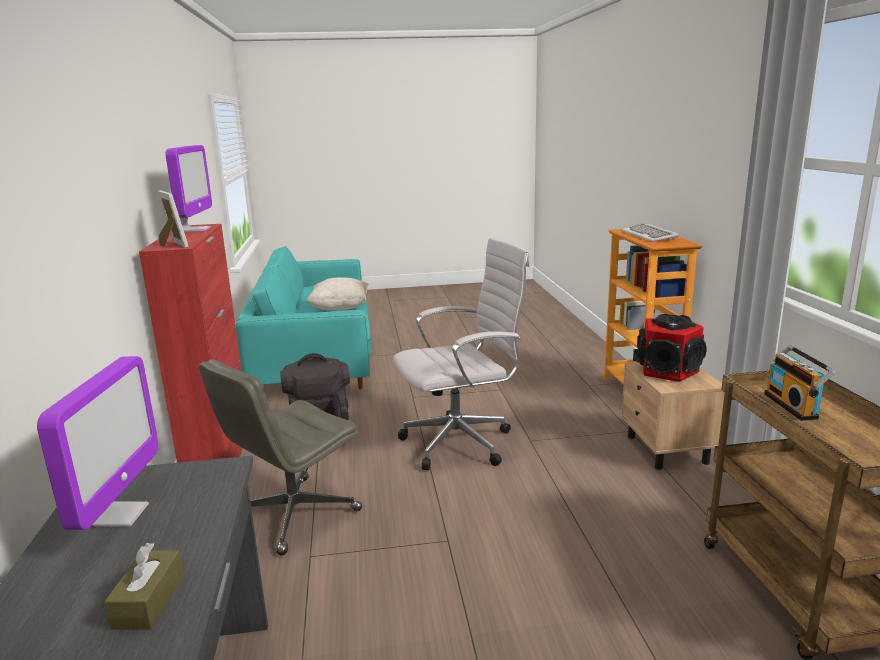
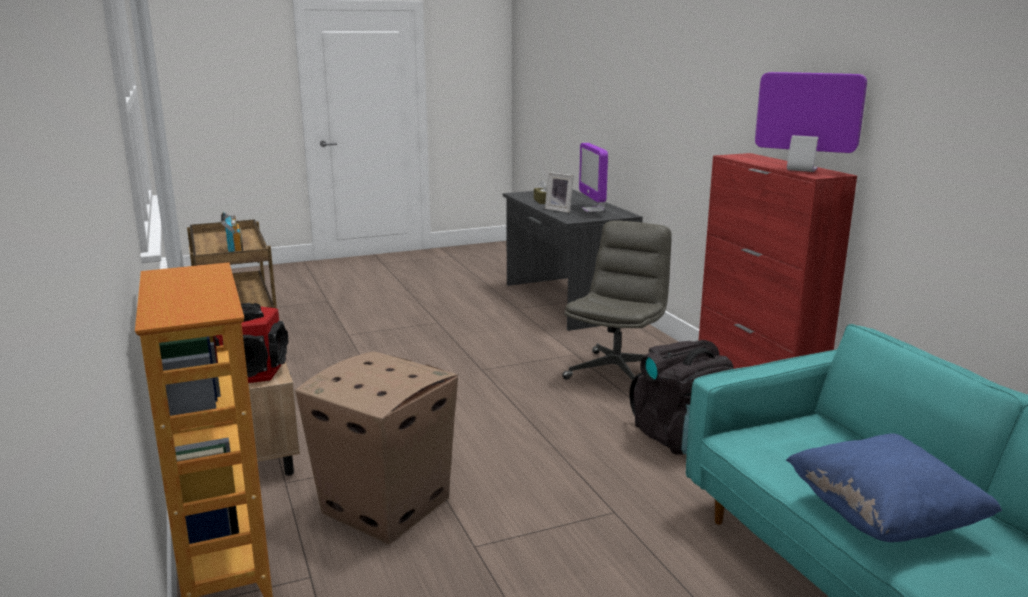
camera: 165 degrees right, 0 degrees up
(172, 245) = (742, 156): picture frame -> picture frame (560, 210)
(195, 229) = (802, 170): monitor -> monitor turned 135 degrees clockwise
(340, 309) = (883, 518): beige pillow -> blue pillow
(462, 442) = (502, 445): white office chair -> none
(554, 411) = (384, 505): none -> cardboard box
(649, 236) = (188, 294): keyboard -> none

